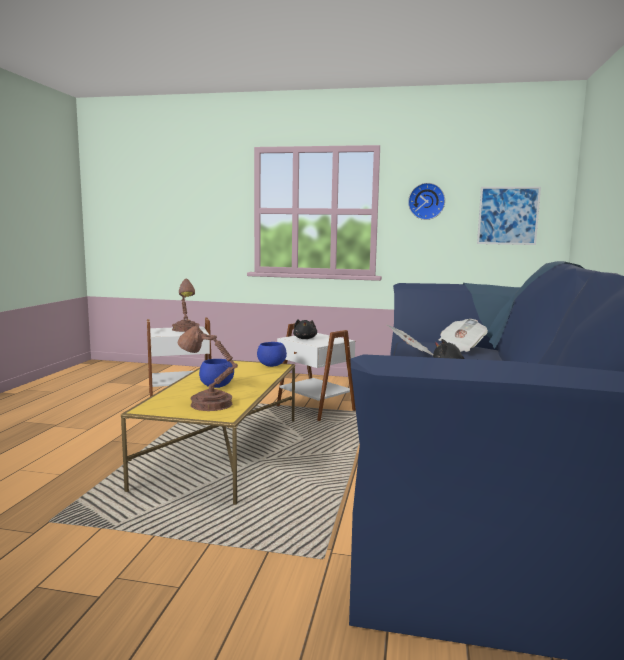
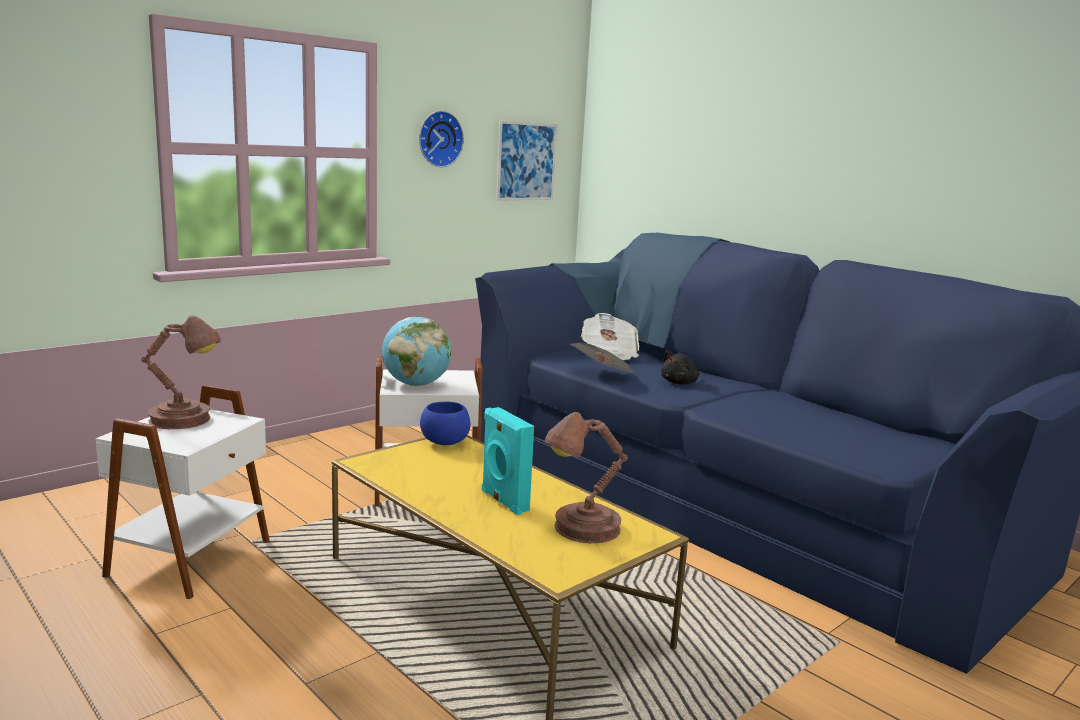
camera: 55 degrees left, 5 degrees up
(217, 386) = (503, 501): blue bowl -> turquoise speaker
(305, 338) = (416, 384): black plush toy -> globe

